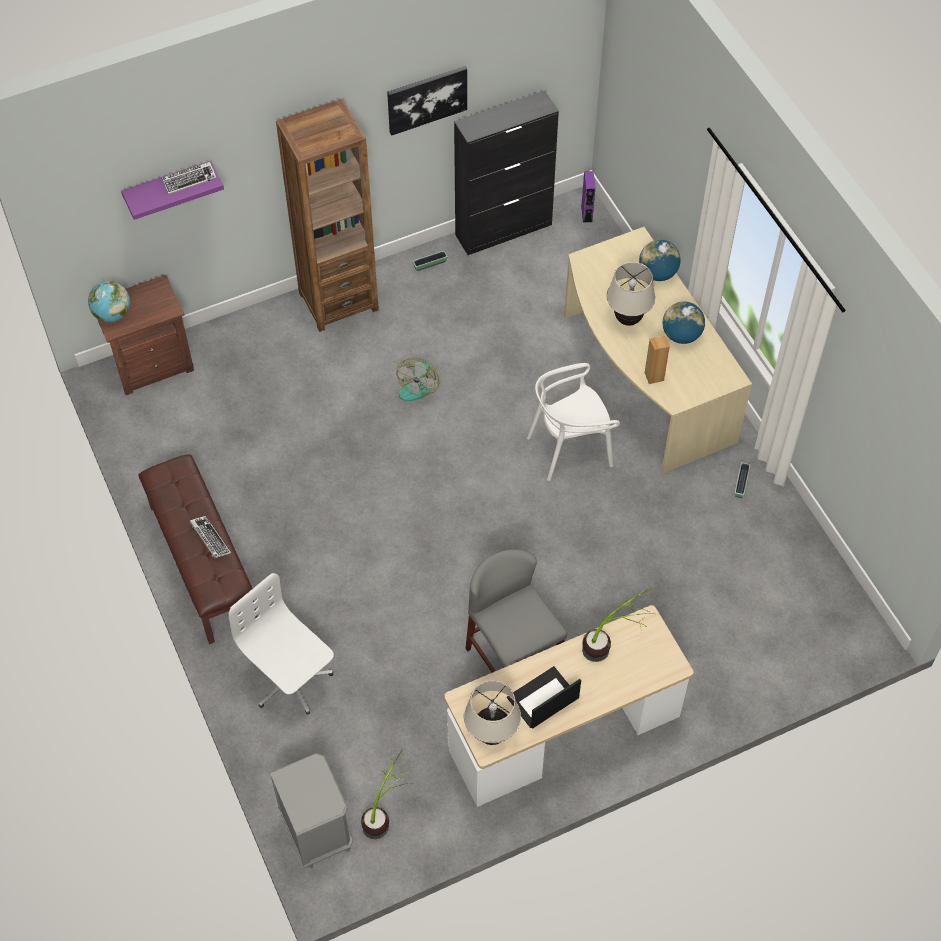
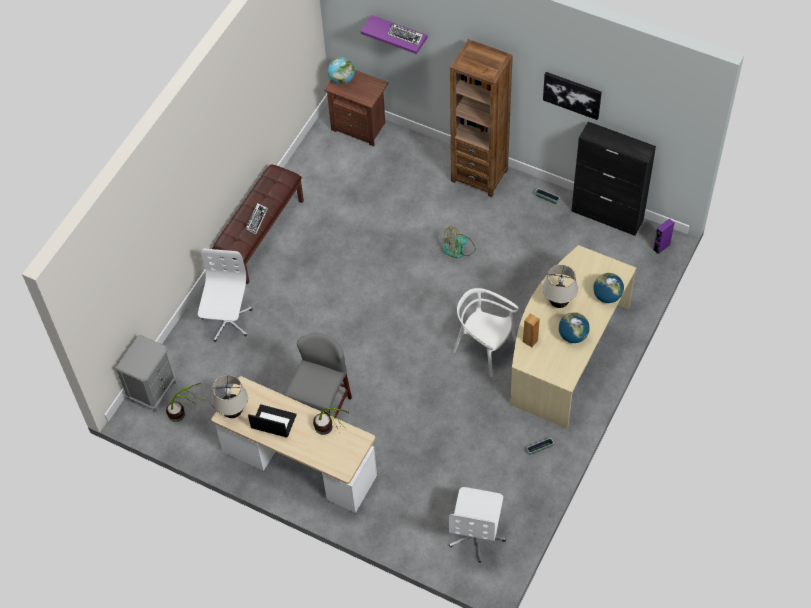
camera: 55 degrees right, 0 degrees up
(803, 614) = (476, 535): none -> white office chair

